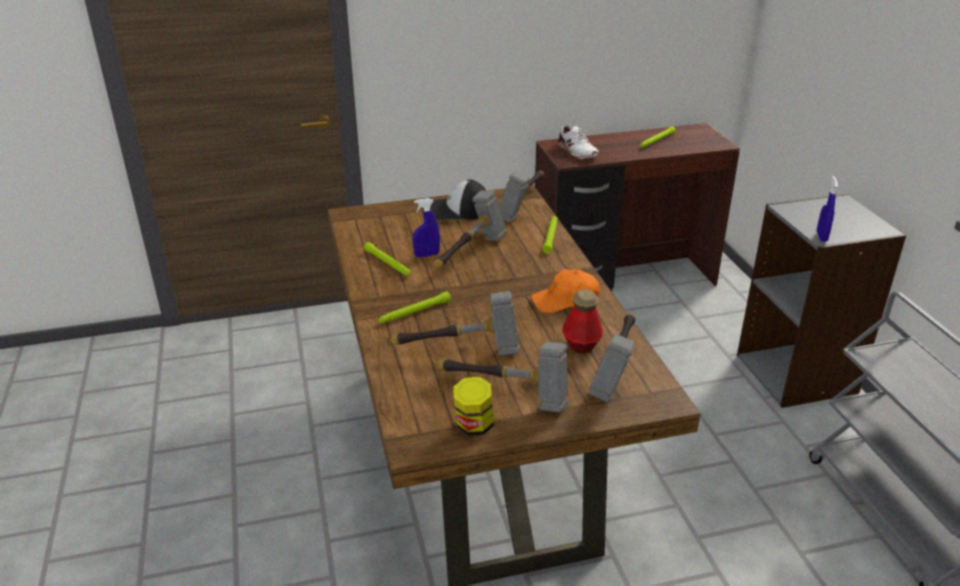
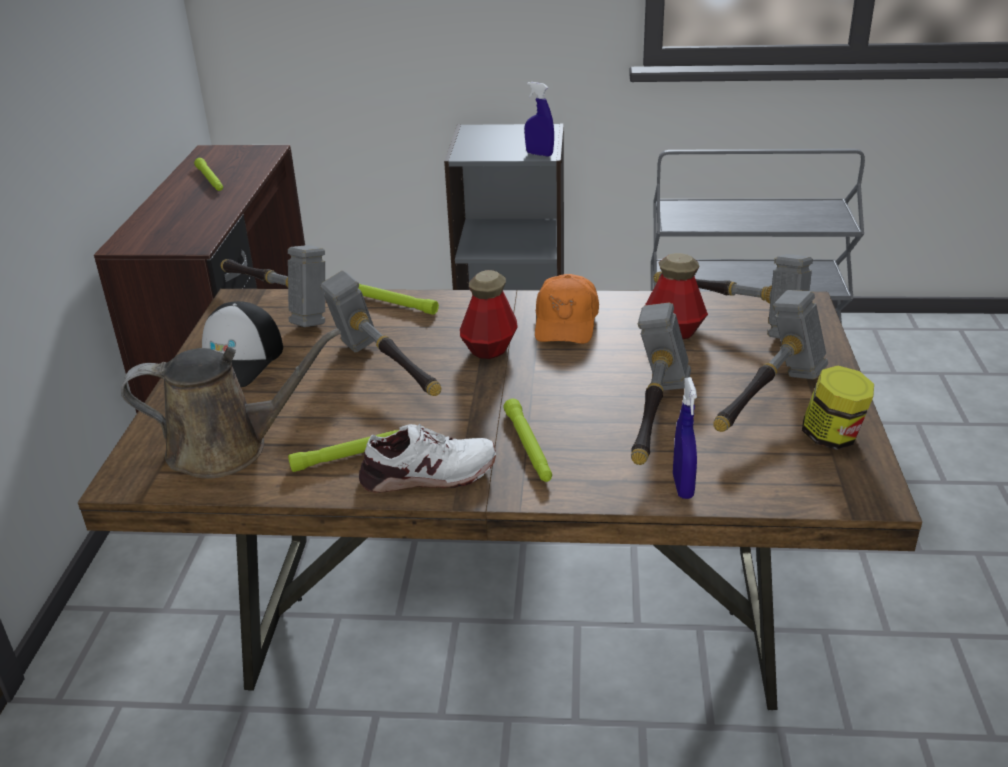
camera: 70 degrees left, 0 degrees up
(379, 230) = (228, 448): none -> brown watering can
(427, 255) = (360, 412): blue spray bottle -> blue spray bottle (682, 486)
(515, 280) = (489, 349): none -> bottle
(576, 152) = (173, 233): white shoe -> white shoe (428, 475)

